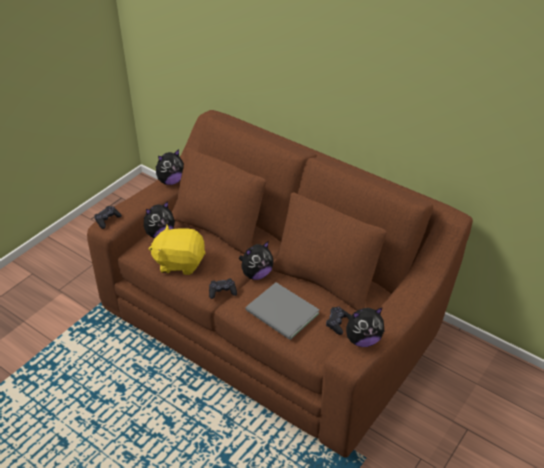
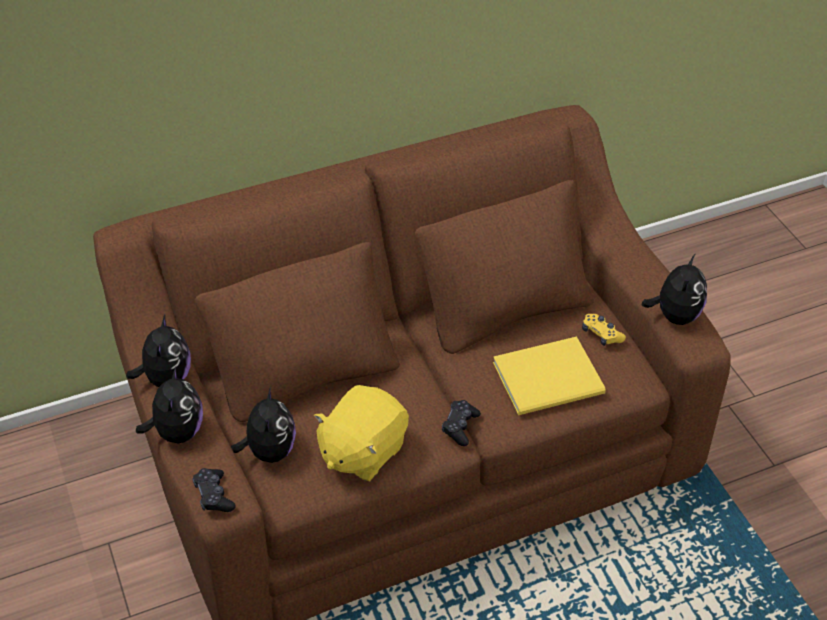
camera: 60 degrees left, 5 degrees up
(256, 274) = (446, 375): plush toy -> plush toy (177, 431)
(282, 314) = (551, 379): grey book -> yellow book
(336, 323) = (601, 334): black game controller -> yellow game controller

